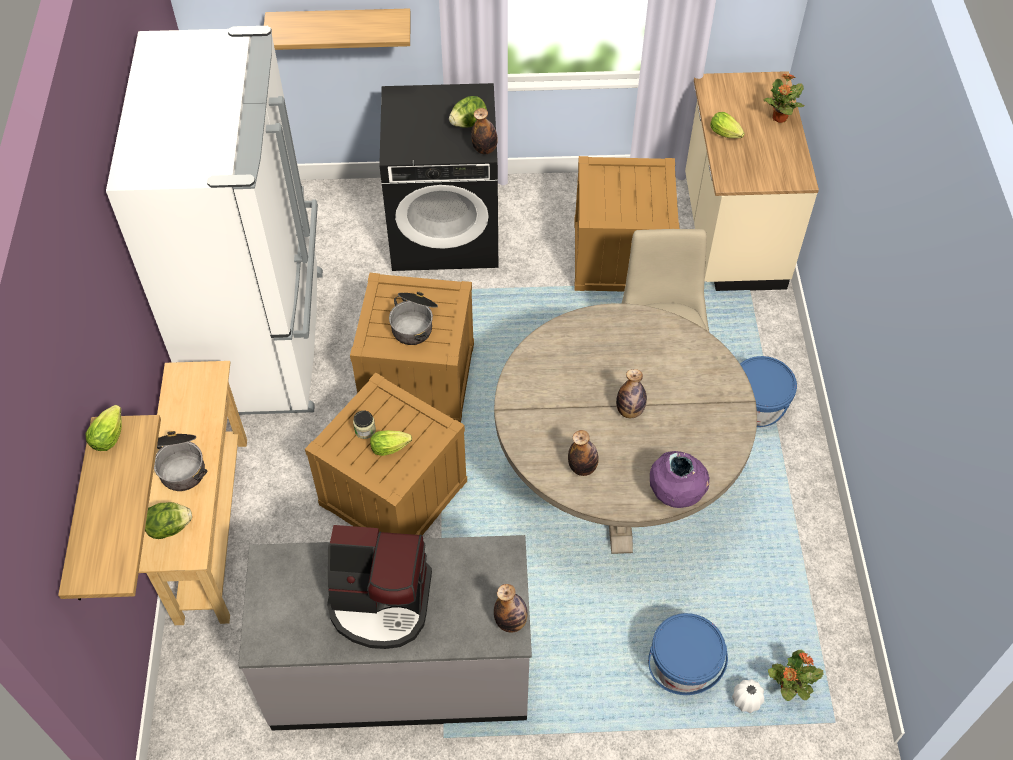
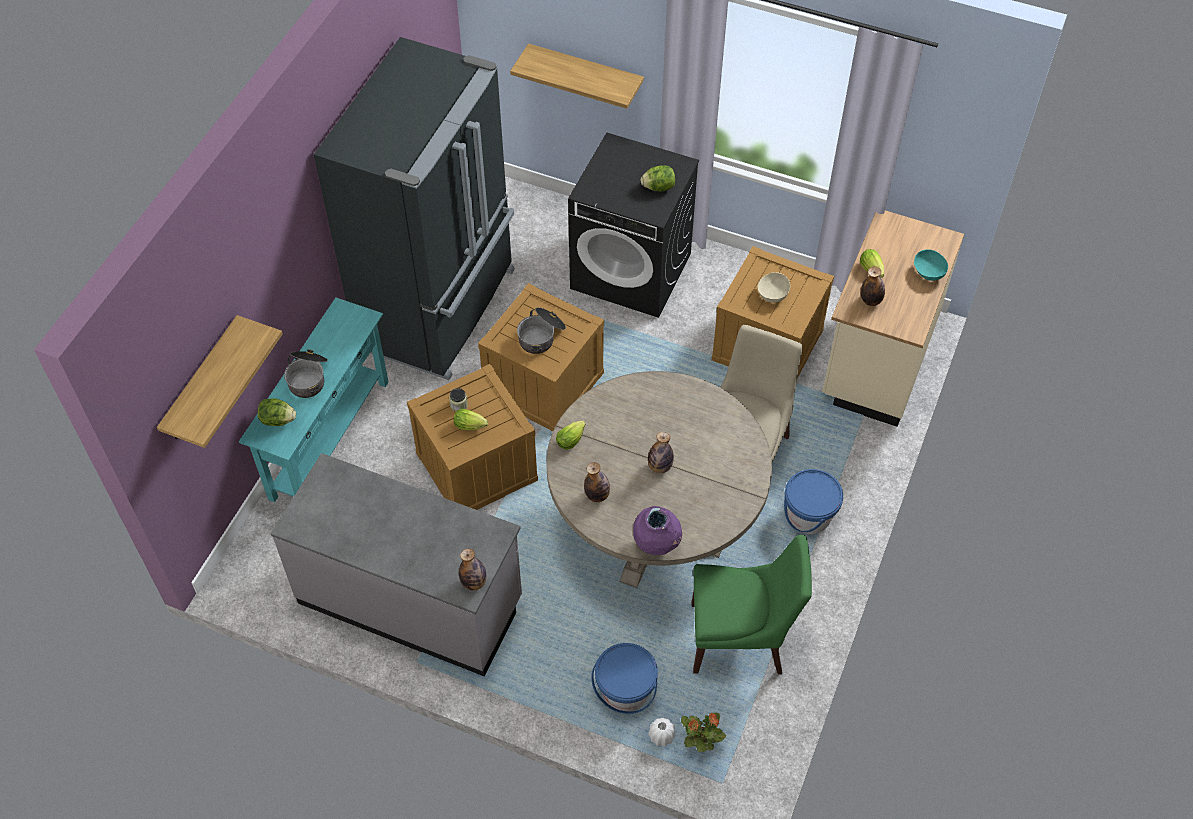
camera: 25 degrees right, 0 degrees up
(110, 434) = (242, 332): lettuce -> lettuce (572, 439)
(211, 527) = (329, 439): beige console table -> turquoise console table
(264, 340) = (440, 309): white fridge -> black fridge
(380, 603) = (389, 531): coffee machine -> none
(484, 149) = (659, 214): bottle -> bottle (871, 300)
(625, 196) = (772, 294): none -> beige bowl
(764, 560) = (740, 638): none -> green chair
(779, 118) = (928, 272): potted plant -> turquoise bowl

